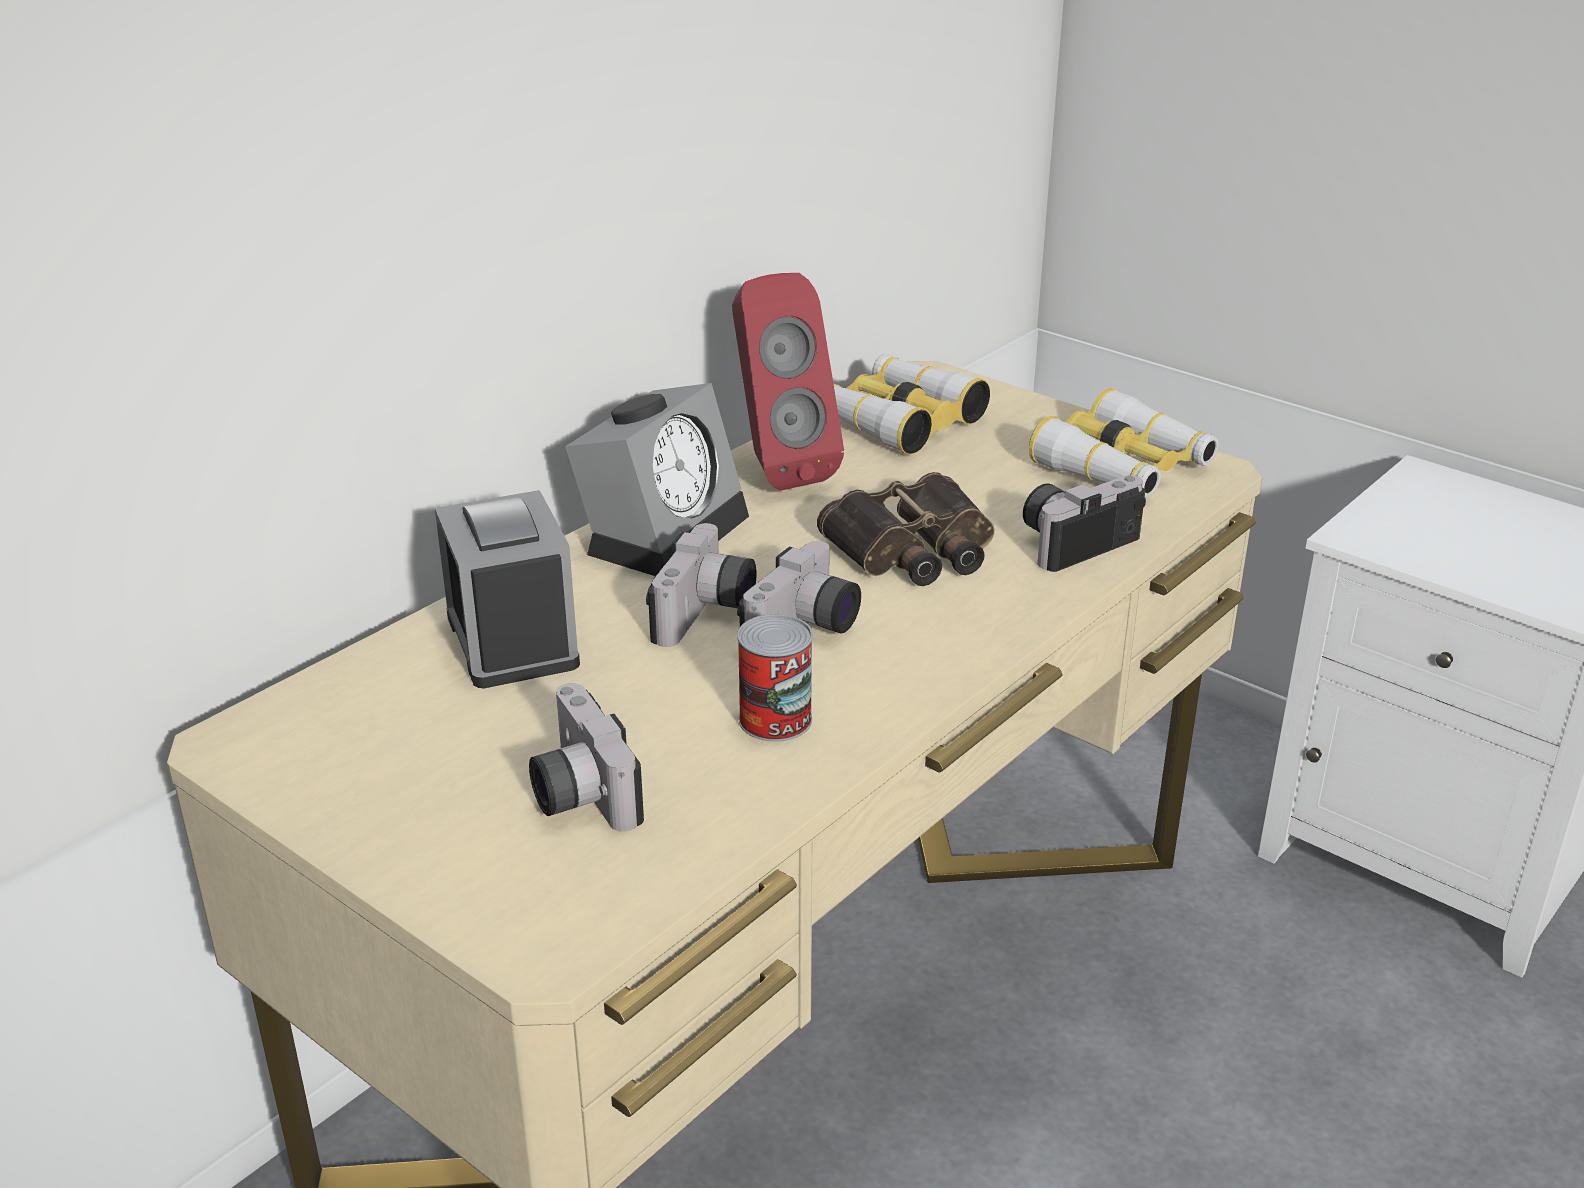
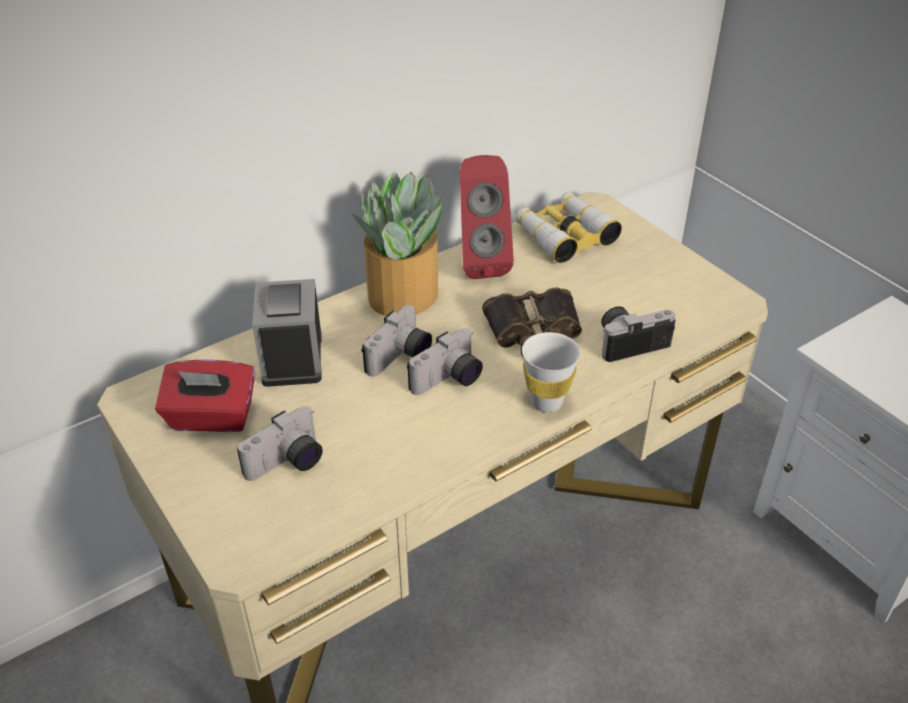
camera: 15 degrees right, 10 degrees up
(401, 748) = (211, 417): none -> red tissue box
(577, 793) = (288, 464): camera -> camera turned 120 degrees counterclockwise
(665, 530) = (401, 295): alarm clock -> potted plant
(775, 719) = (409, 436): can -> none
(982, 639) = (546, 402): none -> white cup
(1123, 467) = (684, 291): binoculars -> none

